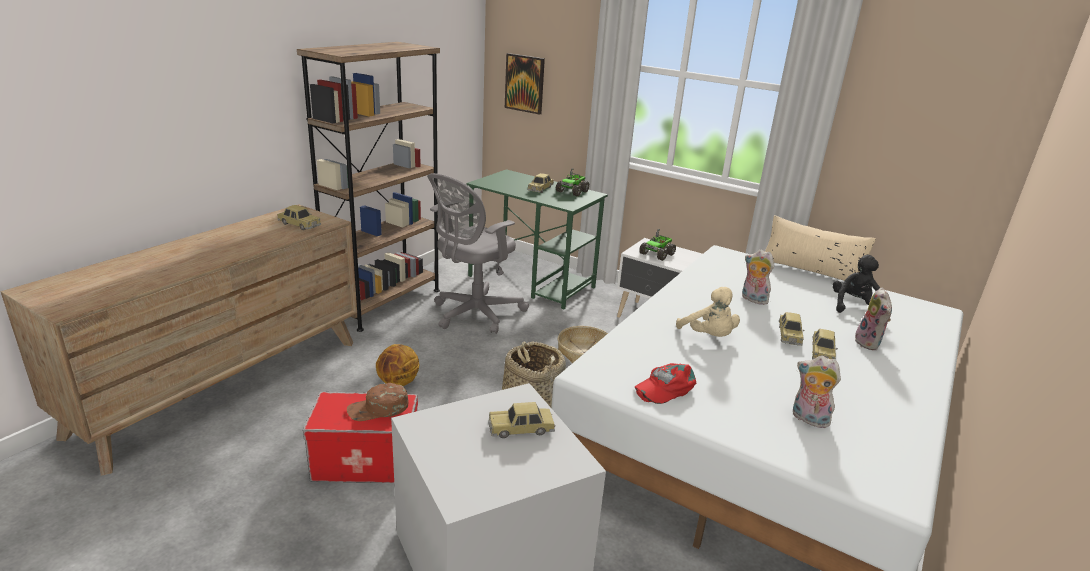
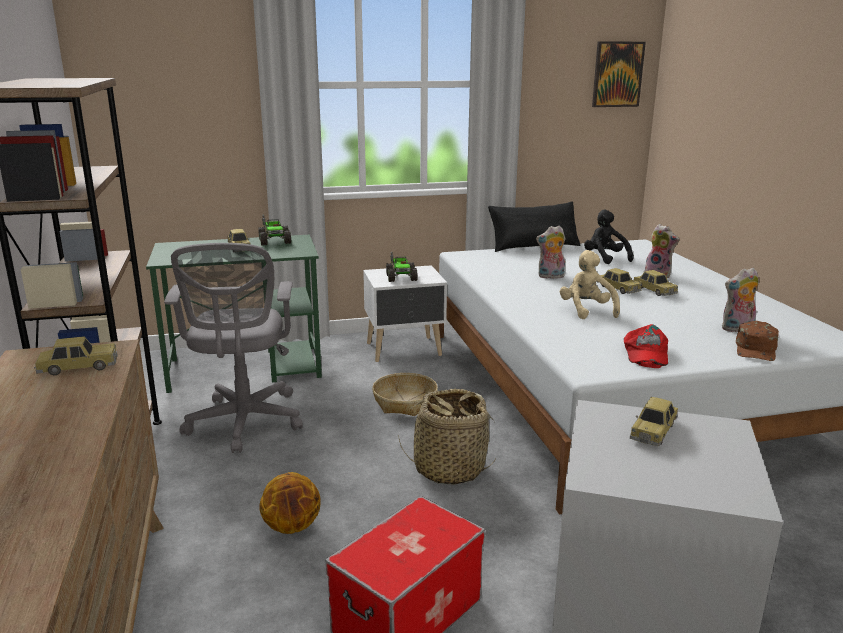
camera: 45 degrees left, 5 degrees down
(378, 409) = (417, 531): brown cap -> brown cap (756, 349)
(524, 83) = (147, 128): picture -> picture (617, 74)
(708, 336) = (586, 310): beige plush toy -> beige plush toy turned 120 degrees counterclockwise
(810, 270) = (533, 246): beige pillow -> black pillow

